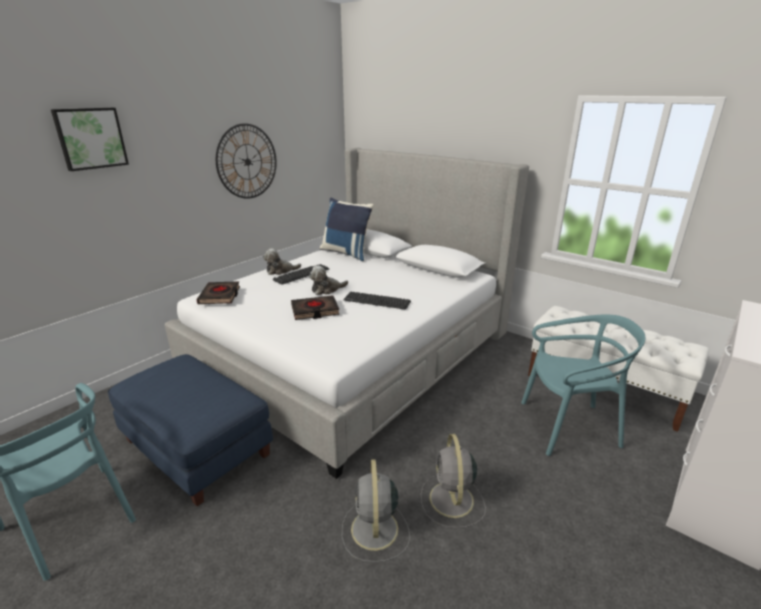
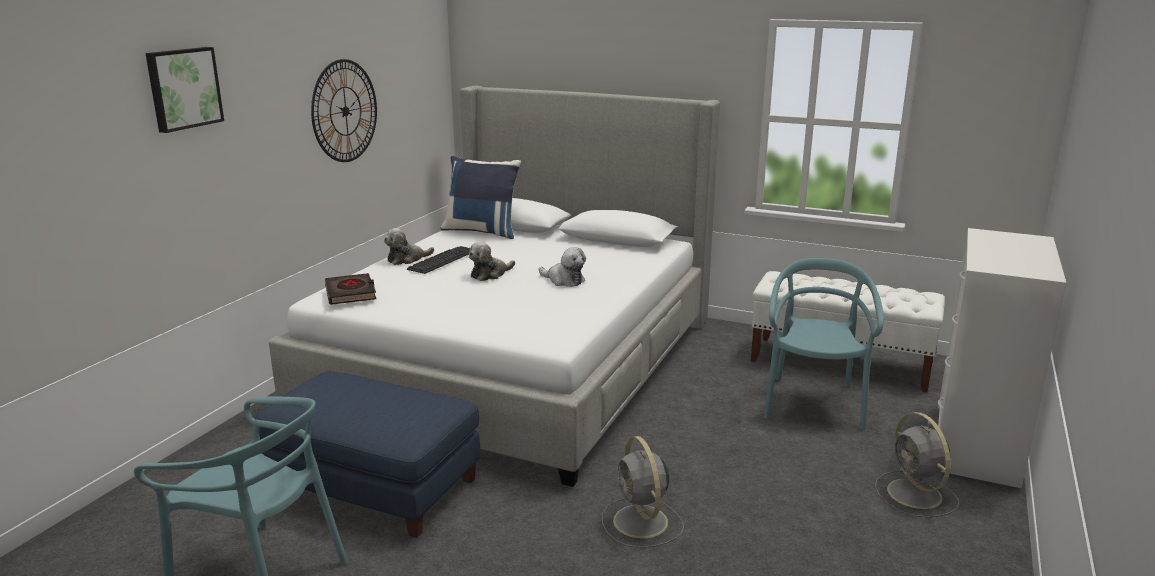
camera: 15 degrees left, 5 degrees down
(315, 311) = (492, 297): black book -> none
(377, 301) = (564, 280): keyboard -> plush toy
(451, 501) = (713, 485): grey fan -> grey fan (916, 495)
(568, 426) = (813, 403): turquoise chair -> turquoise chair turned 60 degrees counterclockwise

